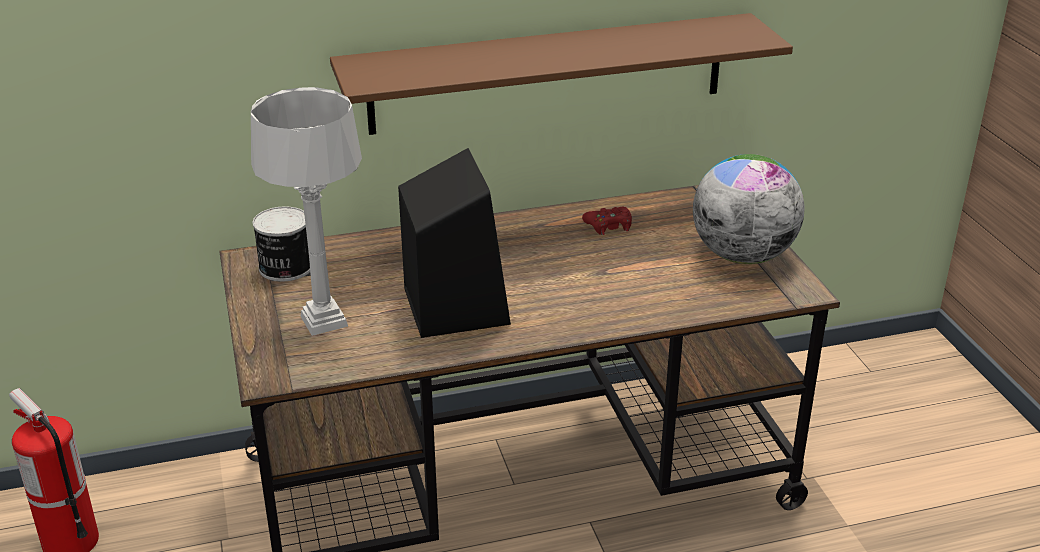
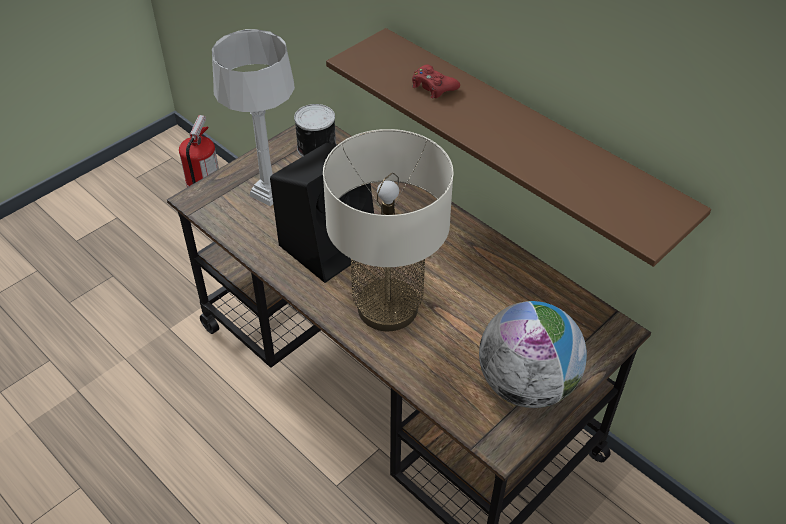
camera: 60 degrees right, 15 degrees up
(583, 297) = (387, 308): none -> table lamp
(609, 226) = (503, 283): red game controller -> red game controller (433, 87)

